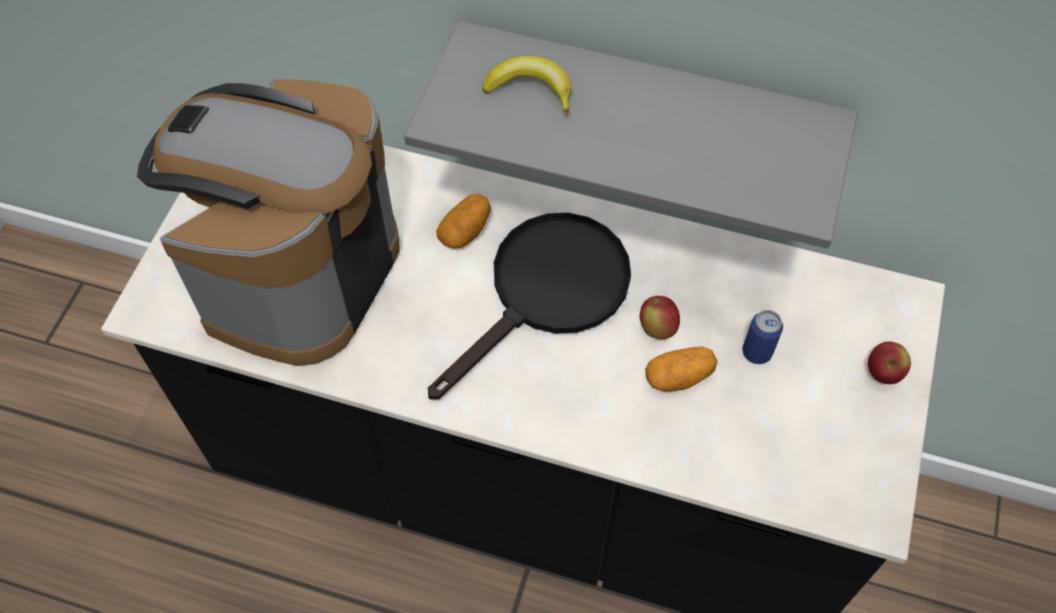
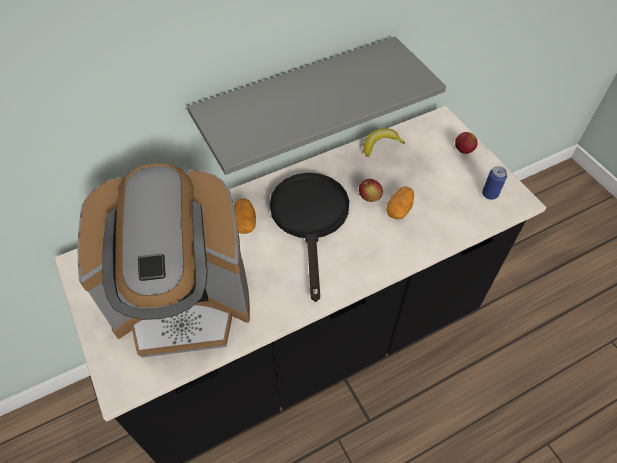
camera: 45 degrees left, 5 degrees down
(297, 273) = (184, 303): coffee machine -> coffee machine turned 75 degrees counterclockwise
(531, 90) = (259, 111): banana -> banana (380, 144)
(757, 352) = (415, 177): can -> can (489, 194)

